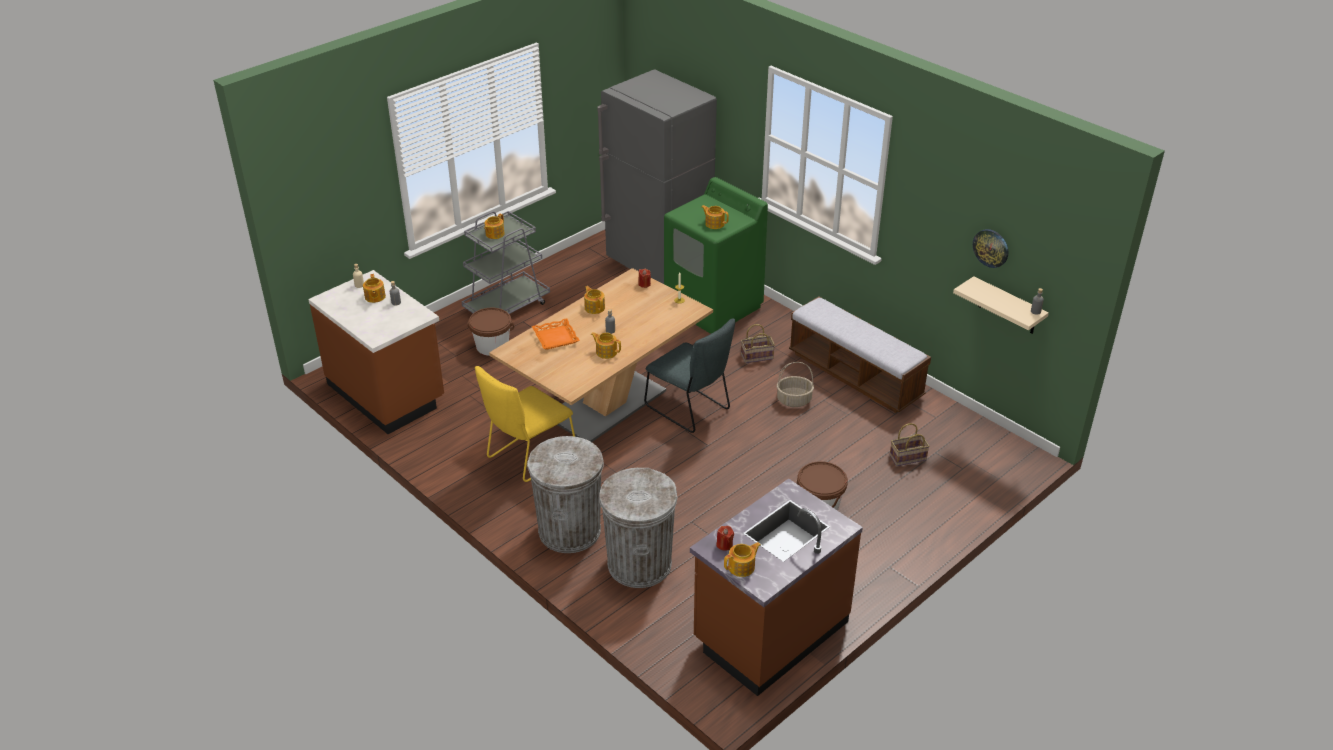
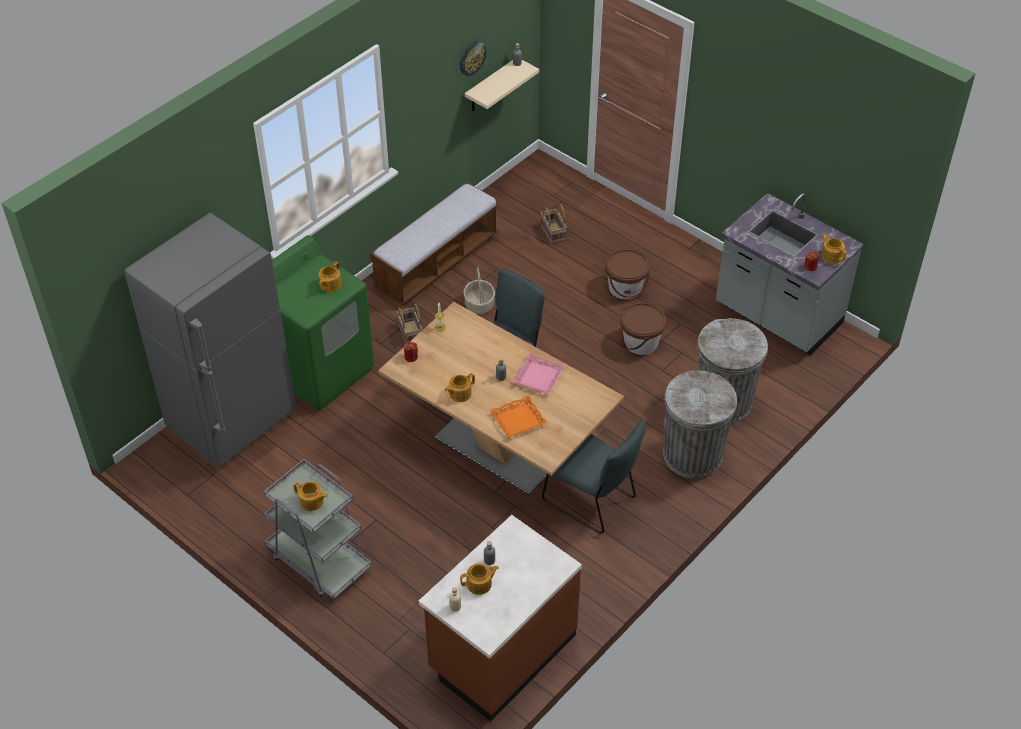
camera: 95 degrees left, 10 degrees up
(492, 346) = (402, 563): brown bucket -> brown bucket (641, 342)
(528, 456) = (592, 501): yellow chair -> grey chair
(606, 352) = (538, 377): teapot -> pink tray
(769, 632) = (777, 316): brown counter -> grey counter

